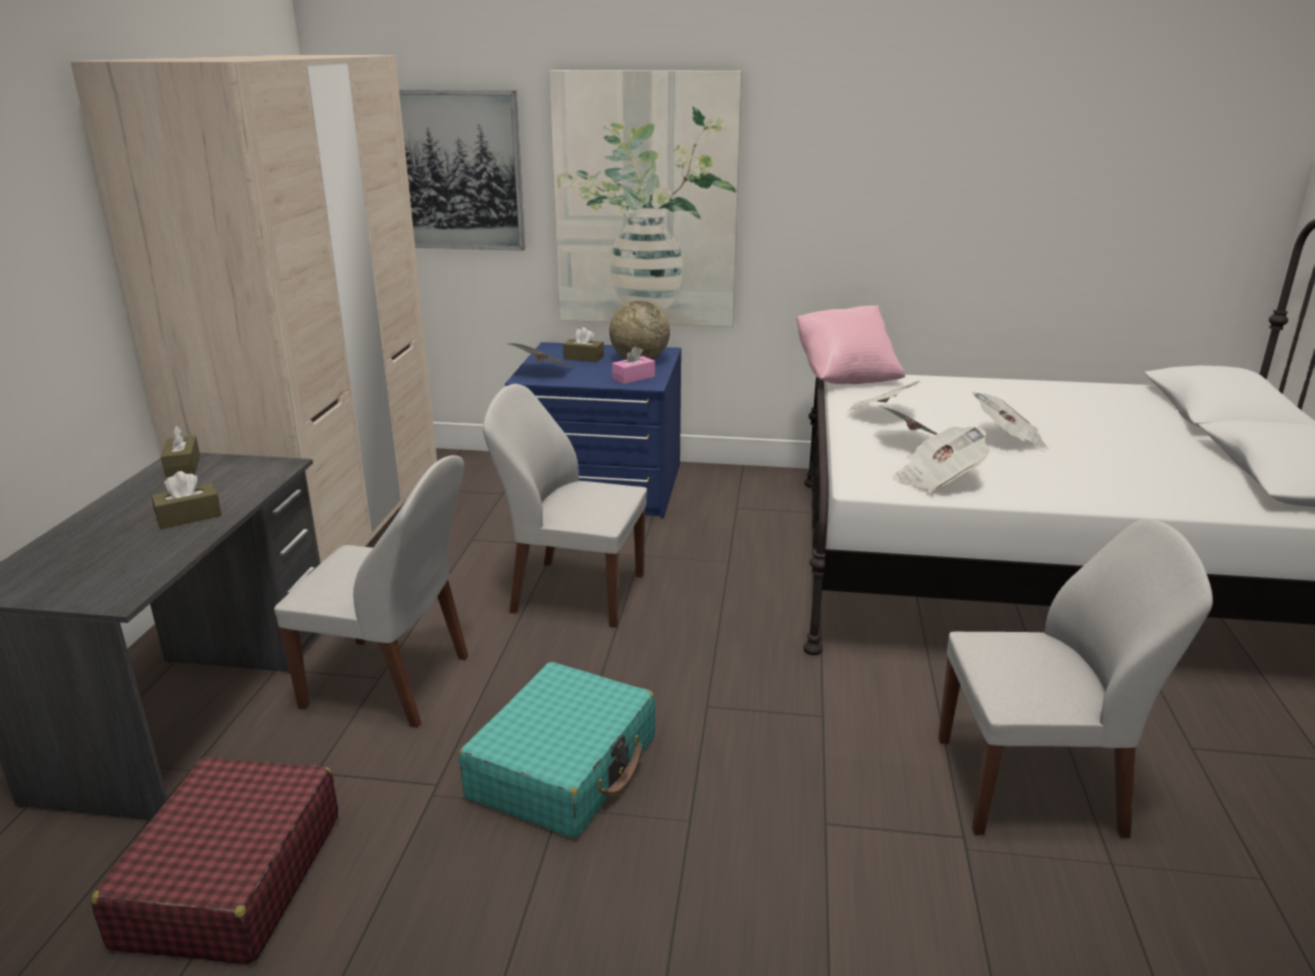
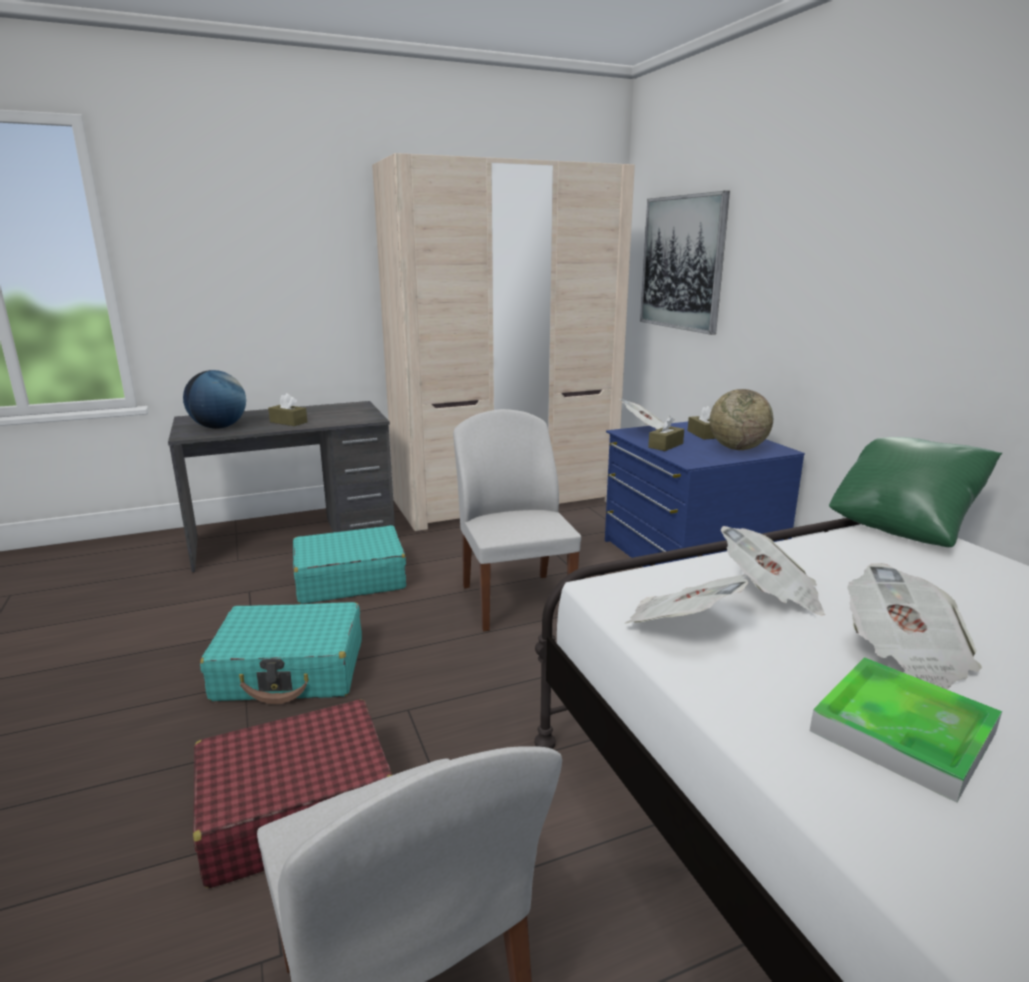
camera: 60 degrees right, 5 degrees down
(115, 569) = (219, 427): none -> globe
(183, 466) = (351, 406): brown tissue box -> brown tissue box (665, 445)
(231, 880) = (149, 604): red suitcase -> red suitcase (295, 808)
(391, 683) = (349, 579): white chair -> turquoise suitcase
(633, 377) = (694, 455): pink tissue box -> none
(645, 202) = (803, 297): picture -> none
(846, 376) = (902, 526): pink pillow -> green pillow
(879, 415) = (822, 562): newspaper -> none
(1077, 468) = (902, 732): none -> tray

